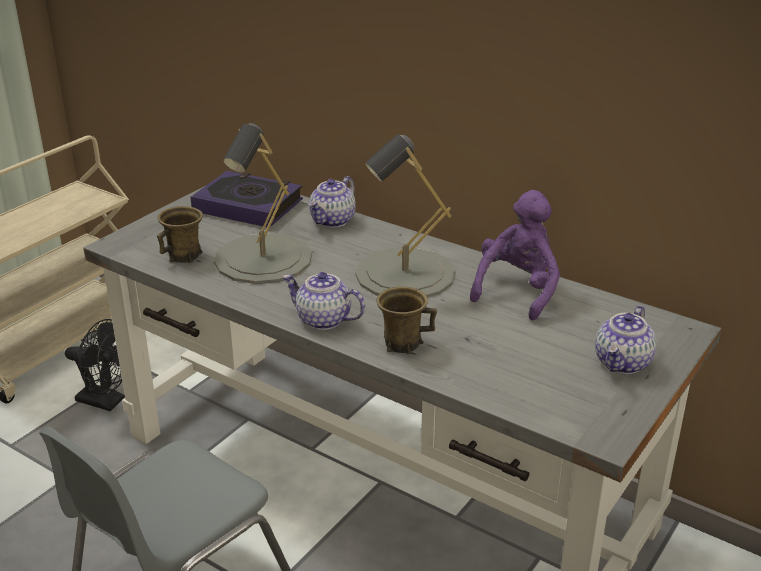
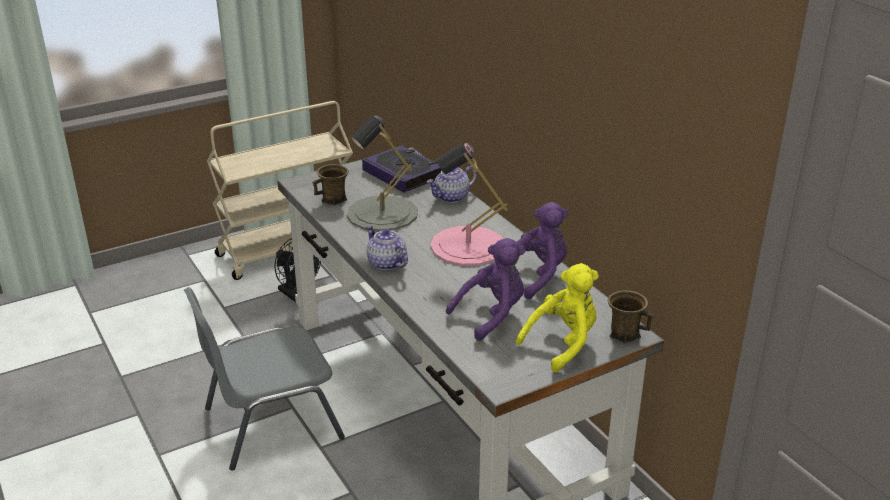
camera: 25 degrees right, 0 degrees up
(402, 343) = (424, 291): brown mug -> brown mug (624, 334)
(405, 274) = (468, 246): grey table lamp -> pink table lamp
(511, 351) = (492, 315): none -> purple plush toy
(623, 363) = (563, 343): teapot -> yellow plush toy

